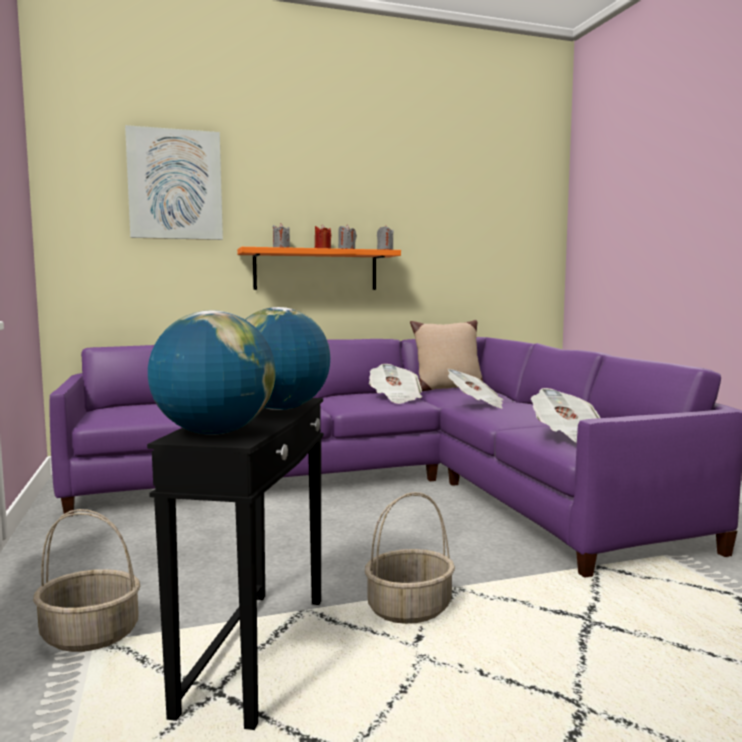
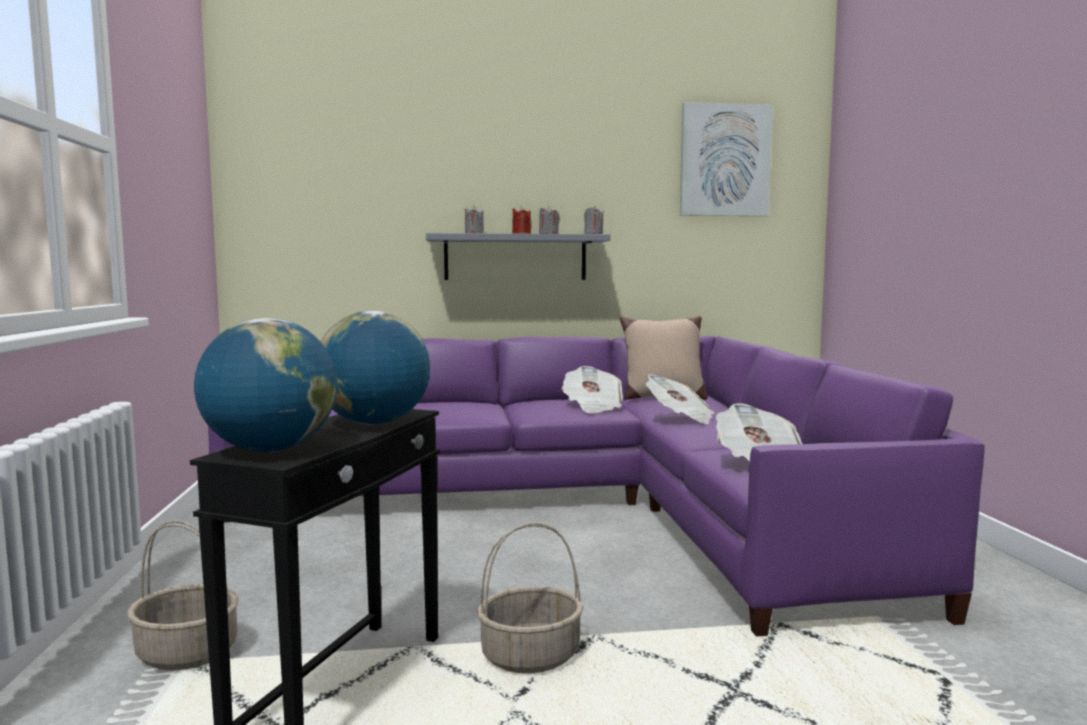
camera: 10 degrees right, 0 degrees up
(175, 185) = (360, 166): picture -> picture (724, 160)
(316, 270) = (515, 257): orange shelf -> grey shelf

